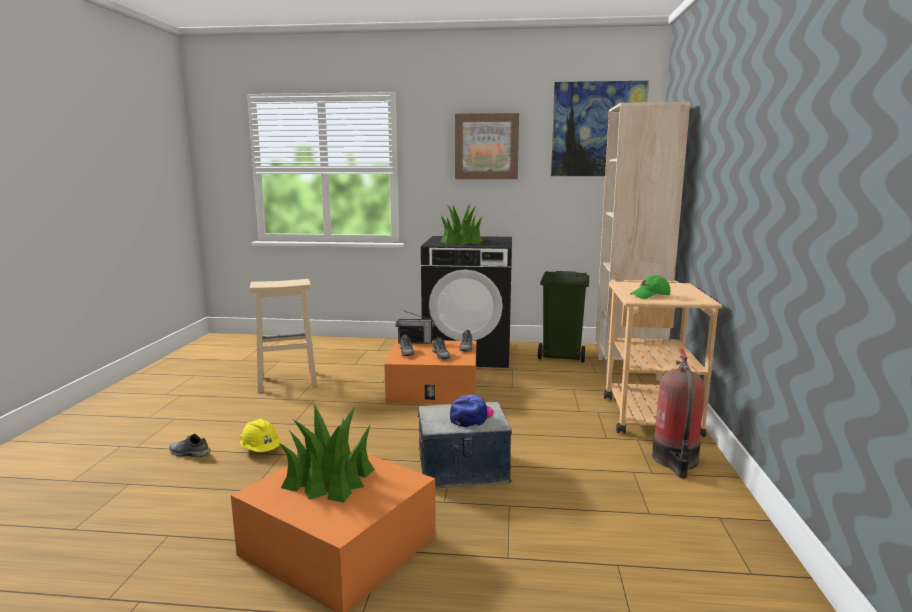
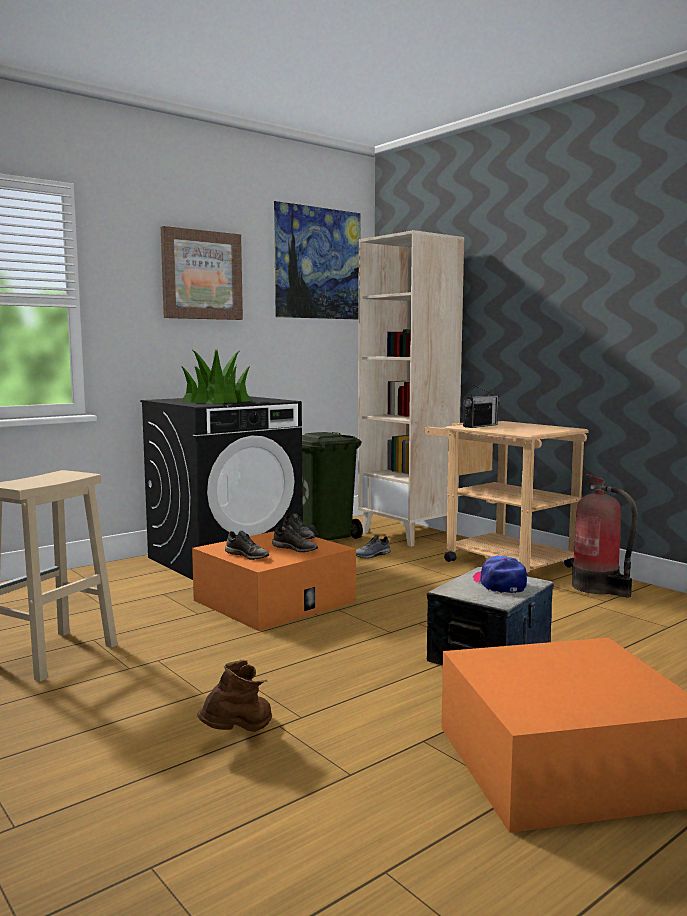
camera: 45 degrees left, 5 degrees down
(188, 453) = (141, 787): grey shoe -> grey shoe (372, 555)
(261, 450) = (239, 734): yellow hard hat -> brown boot
(328, 479) = (544, 677): potted plant -> none
(415, 342) = (224, 544): radio -> radio (480, 426)
(650, 296) = (525, 430): green cap -> none

